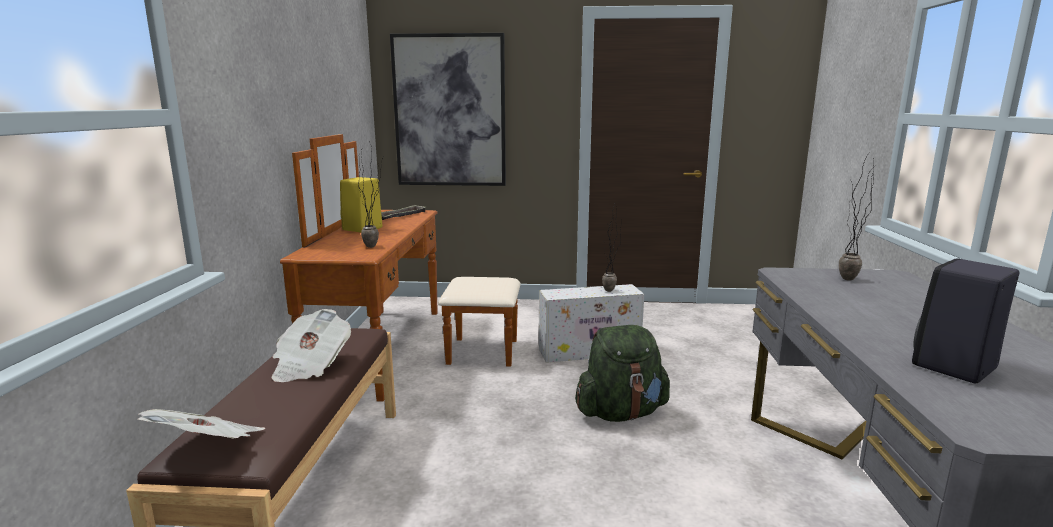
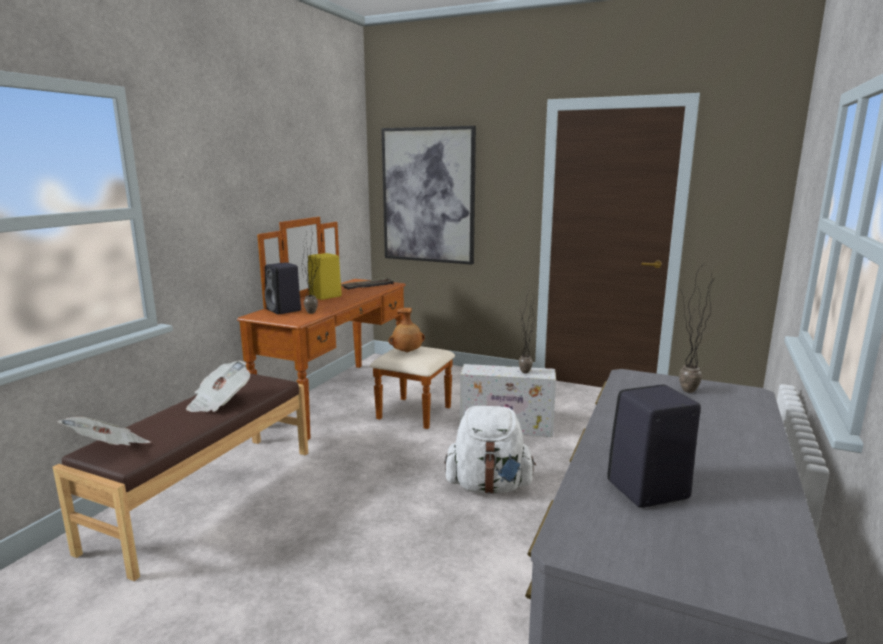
camera: 20 degrees right, 0 degrees up
(333, 247) = (284, 310): none -> black speaker
(474, 284) = (407, 352): none -> brown vase
(621, 413) = (488, 486): green backpack -> white backpack

